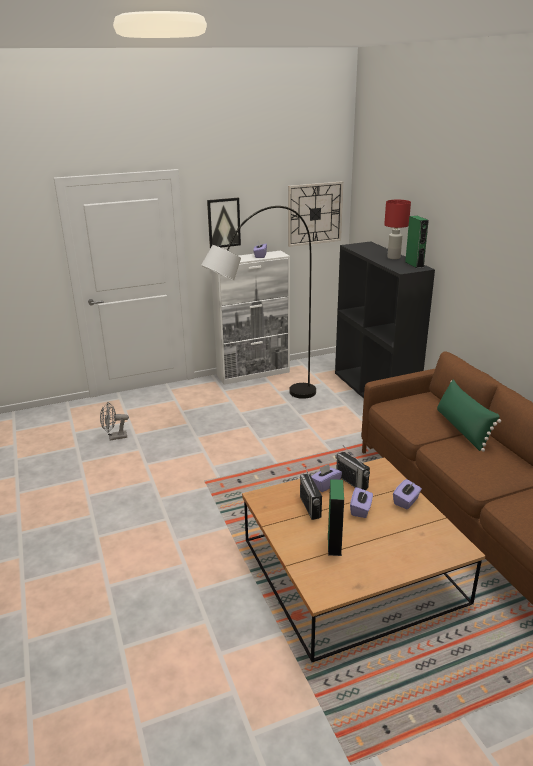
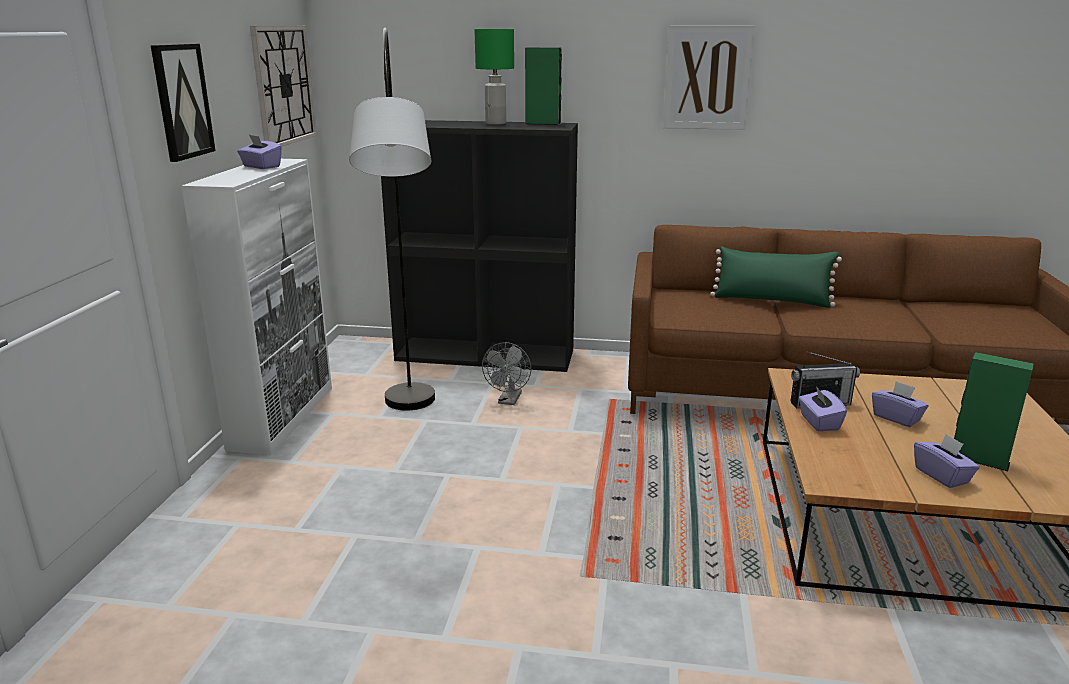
camera: 60 degrees left, 5 degrees down
(114, 437) = (273, 658): grey fan -> grey fan (509, 401)
(310, 507) = (875, 449): radio -> none
(393, 257) = (495, 123): red table lamp -> green table lamp
(406, 501) = (887, 387): purple tissue box -> purple tissue box (942, 475)
(498, 261) = (707, 78): none -> picture

